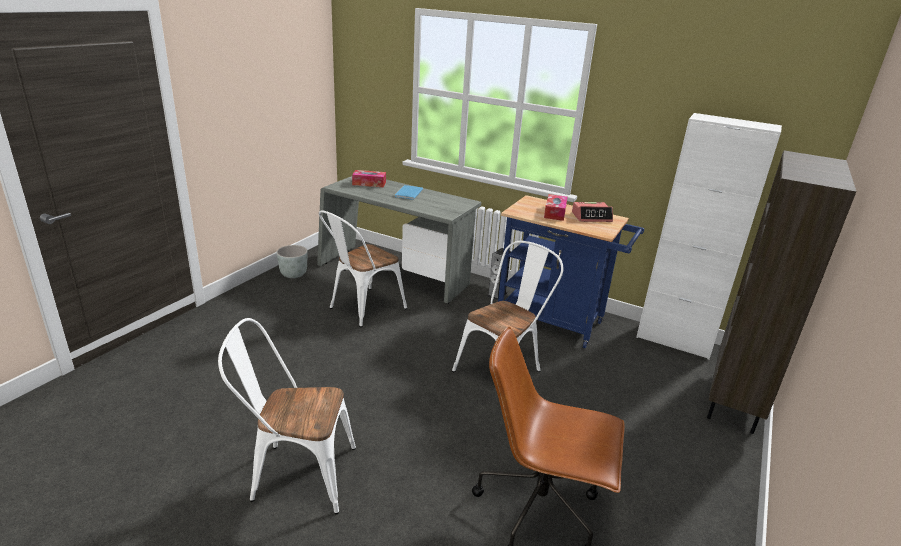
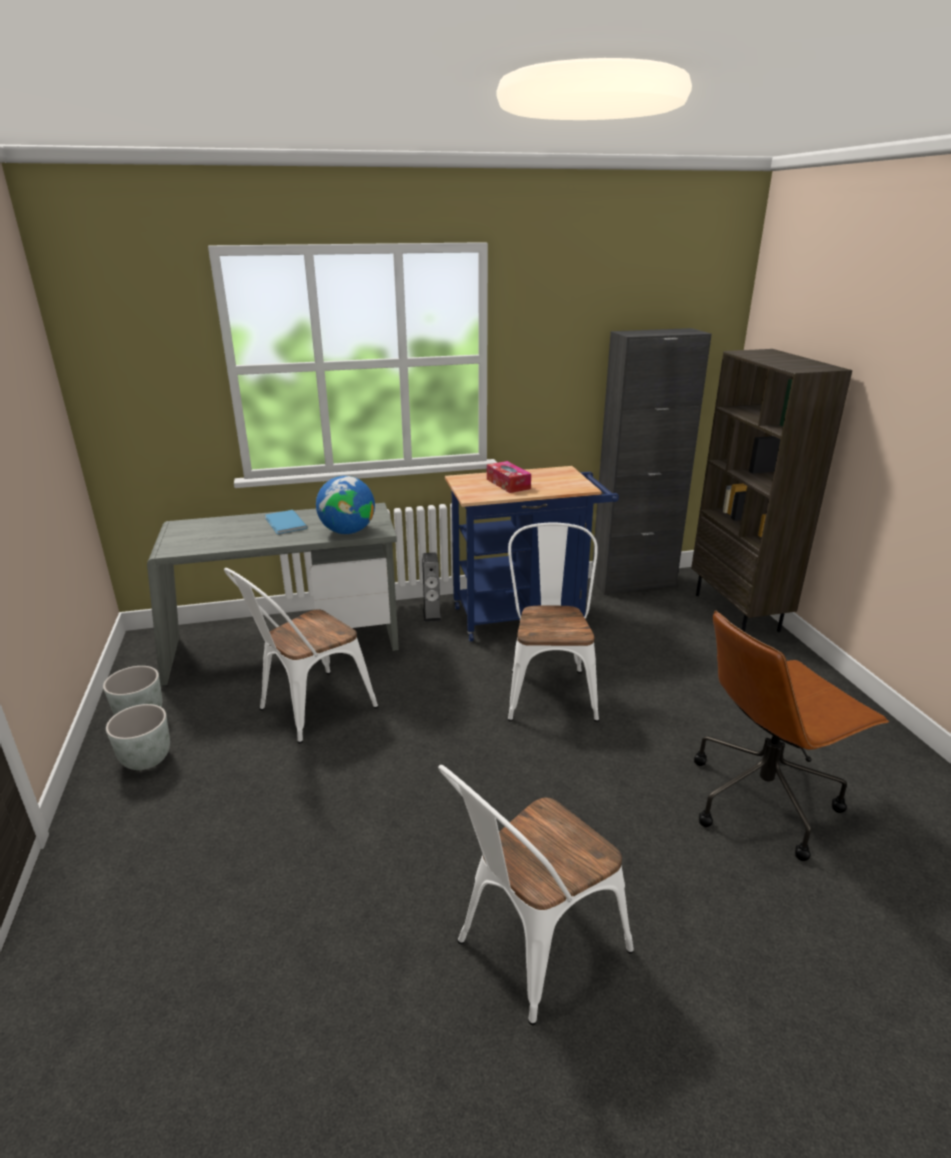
camera: 40 degrees left, 0 degrees up
(272, 293) = (147, 759): none -> grey planter
(362, 309) = (308, 710): white chair -> white chair turned 45 degrees clockwise
(369, 183) = (209, 529): tissue box -> none
(430, 208) = (347, 531): none -> globe
(591, 217) = (545, 476): alarm clock -> none
(674, 341) = (633, 582): white cabinet -> black cabinet

